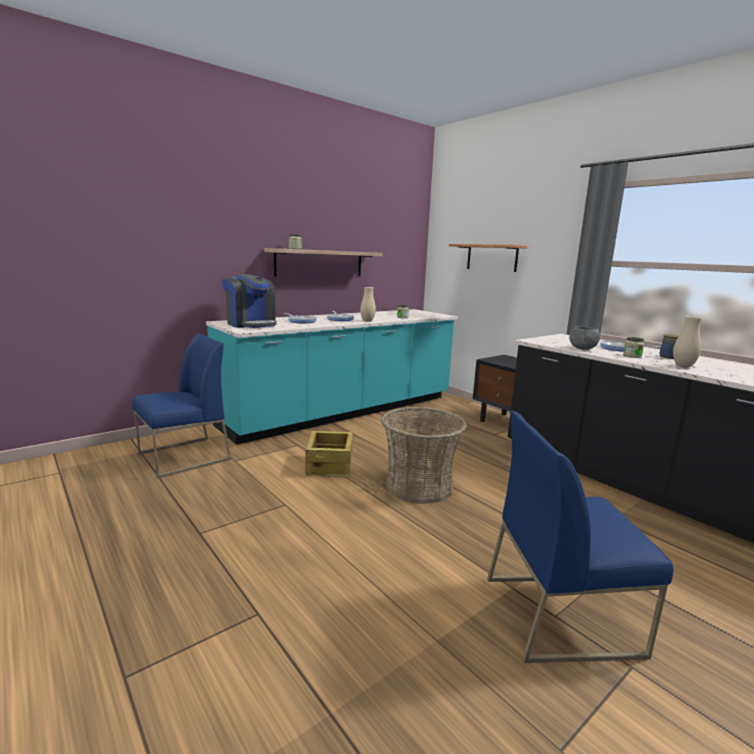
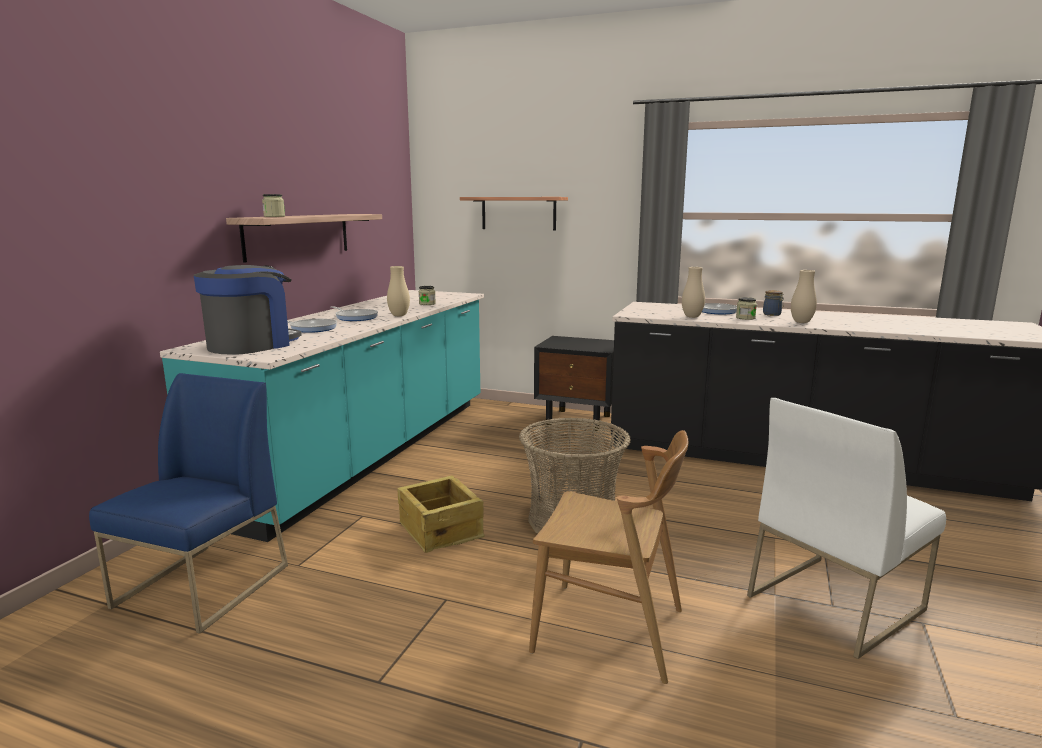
camera: 30 degrees left, 0 degrees up
(251, 324) = (251, 345): coffee machine -> coffee machine turned 75 degrees counterclockwise
(356, 560) = (609, 630): none -> brown chair
(561, 614) = (834, 601): blue chair -> white chair
(582, 348) = (692, 317): grey bowl -> beige vase

